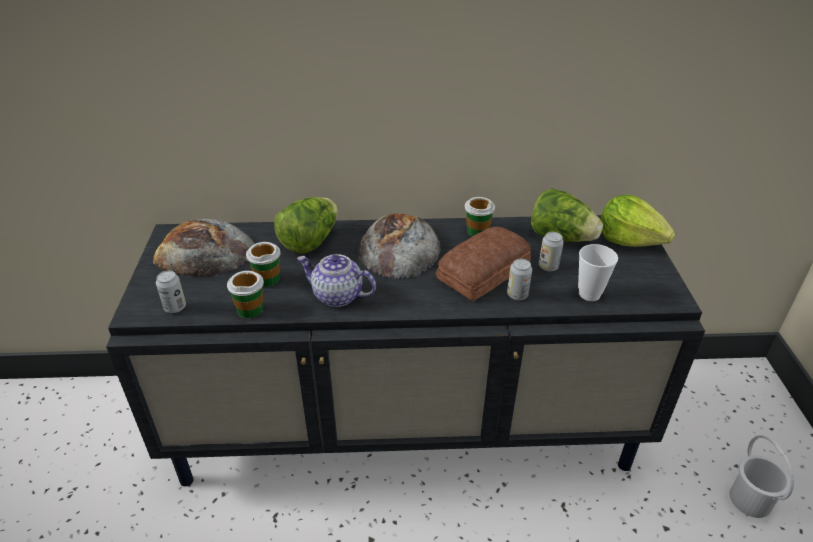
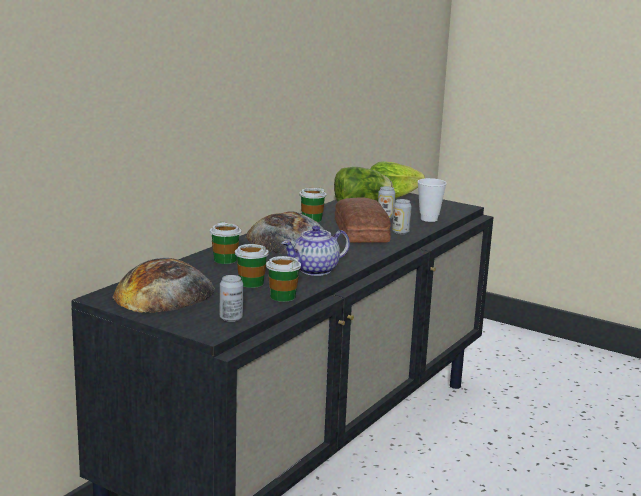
camera: 55 degrees left, 20 degrees down
(310, 241) = (225, 260): lettuce -> cup
(750, 499) = (525, 363): white bucket -> none

